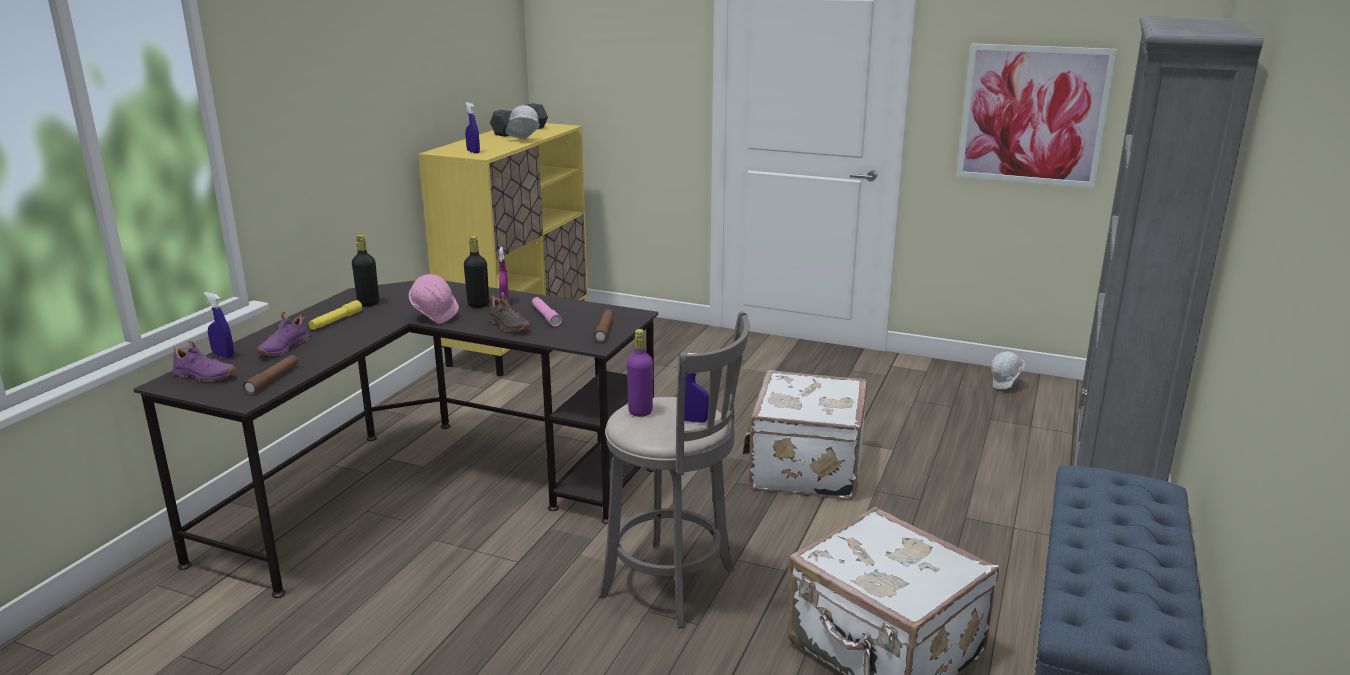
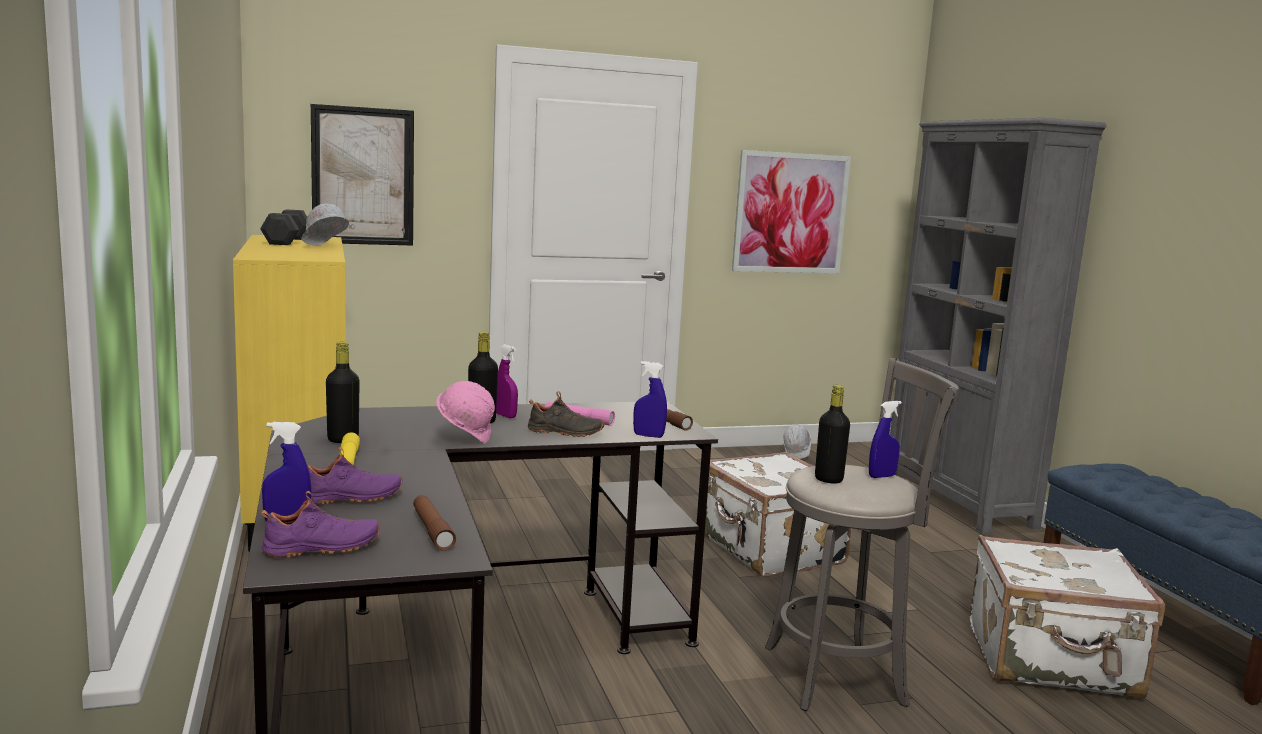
camera: 40 degrees left, 10 degrees down
(283, 348) = (352, 498): purple shoe -> purple shoe turned 90 degrees counterclockwise
(473, 152) = (302, 256): blue spray bottle -> blue spray bottle (648, 436)
(608, 72) = (363, 176): none -> picture
(640, 411) = (828, 479): purple bottle -> black bottle

